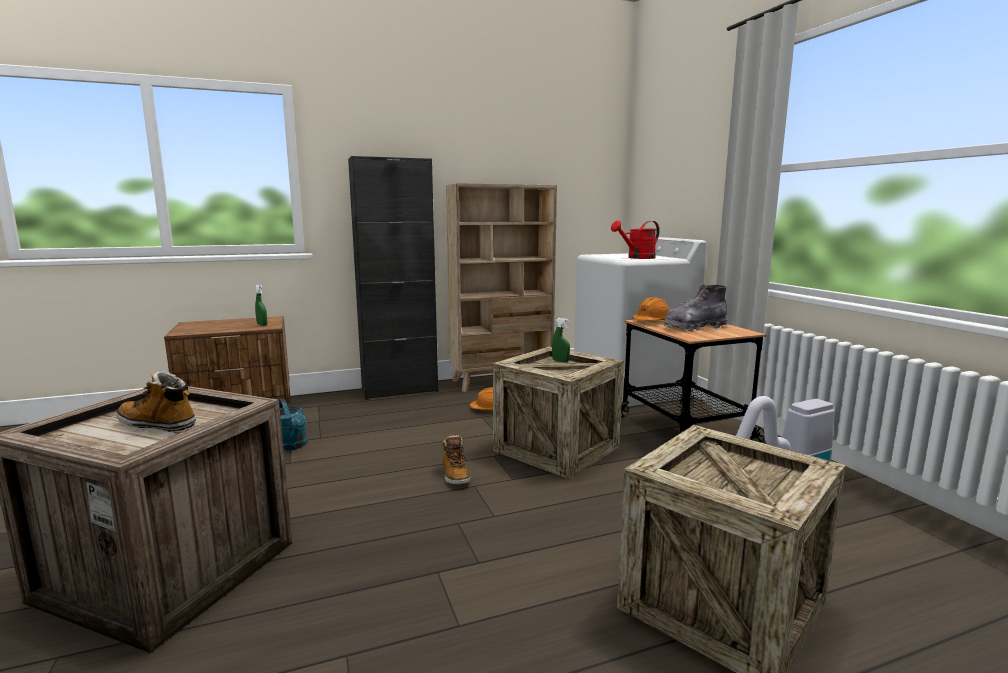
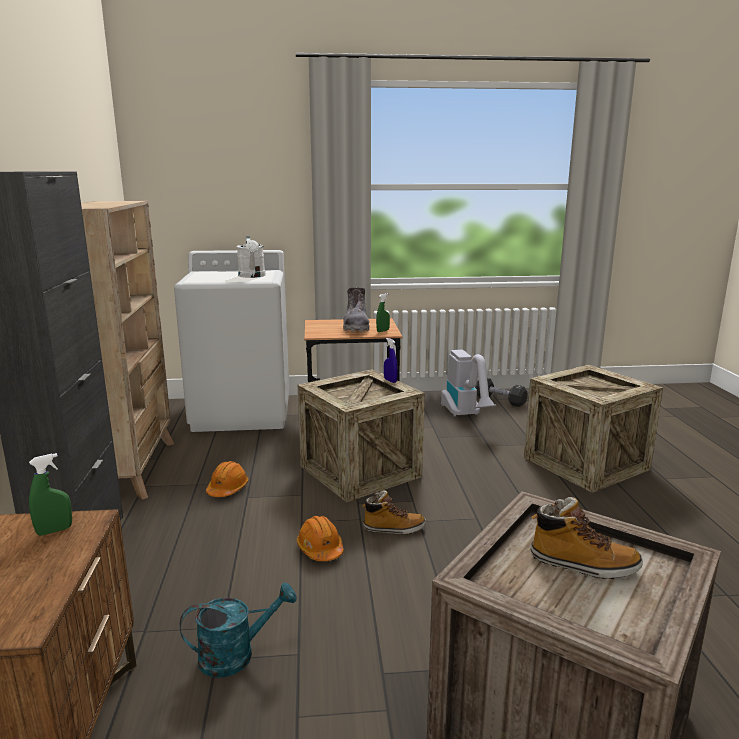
camera: 75 degrees left, 5 degrees up
(158, 425) = (582, 564): boot -> boot turned 105 degrees counterclockwise
(560, 361) = (339, 390): green spray bottle -> green spray bottle (383, 331)
(593, 368) = (390, 381): none -> blue spray bottle
(637, 258) = (252, 276): red watering can -> white watering can
(651, 321) = (321, 333): orange hard hat -> orange hard hat (320, 549)
(889, 516) = (500, 400): none -> black dumbbell

